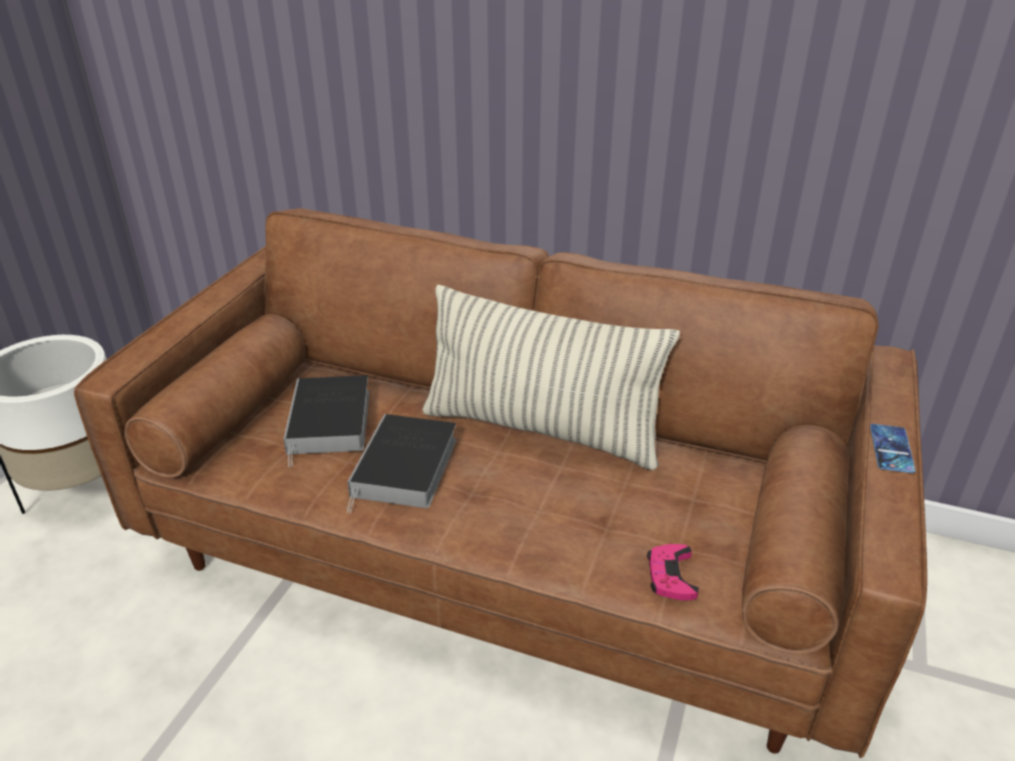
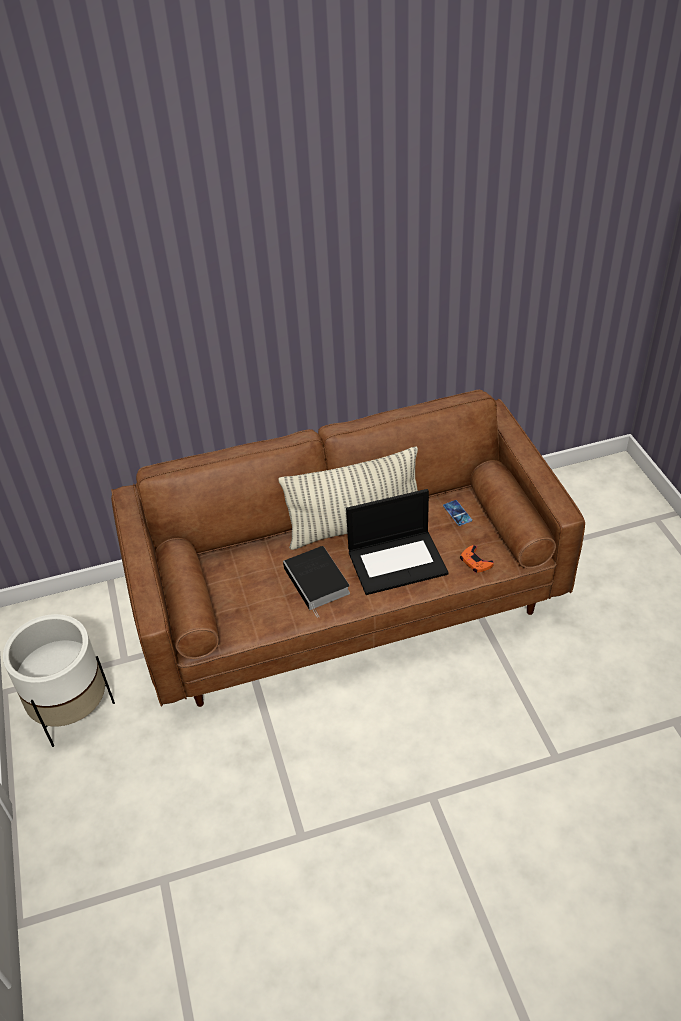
camera: 35 degrees left, 10 degrees up
(330, 423) = (252, 581): book -> none
(545, 505) = (398, 561): none -> laptop
(671, 576) = (475, 562): pink game controller -> orange game controller
(891, 449) = (530, 459): phone -> phone (457, 513)

